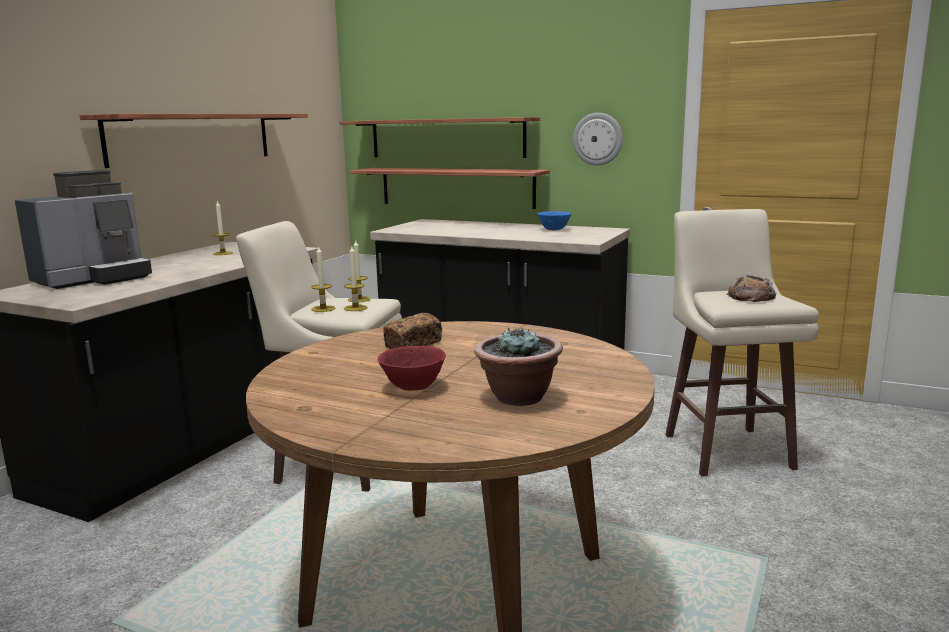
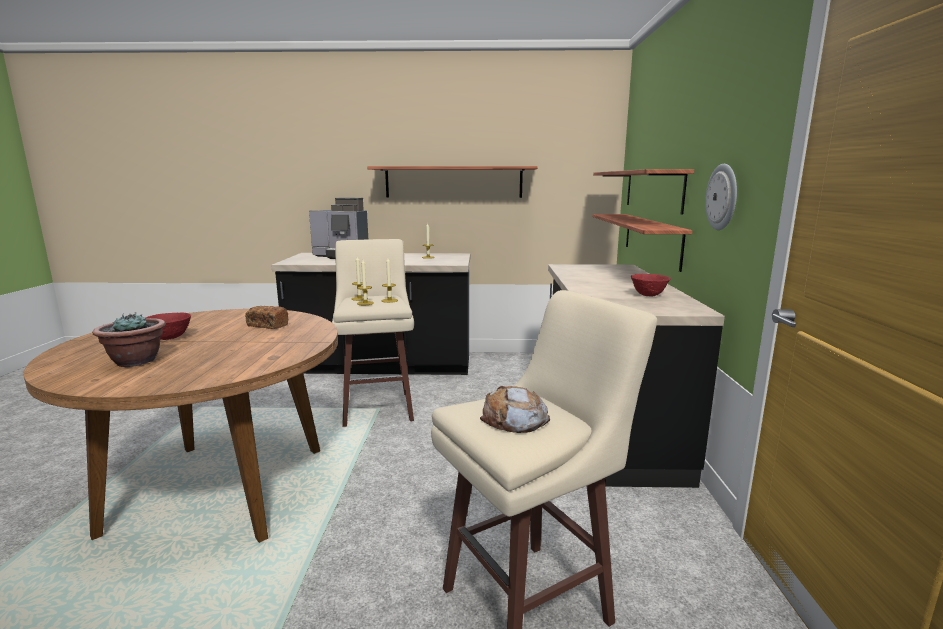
camera: 65 degrees right, 0 degrees up
(554, 230) = (648, 295): blue bowl -> red bowl

